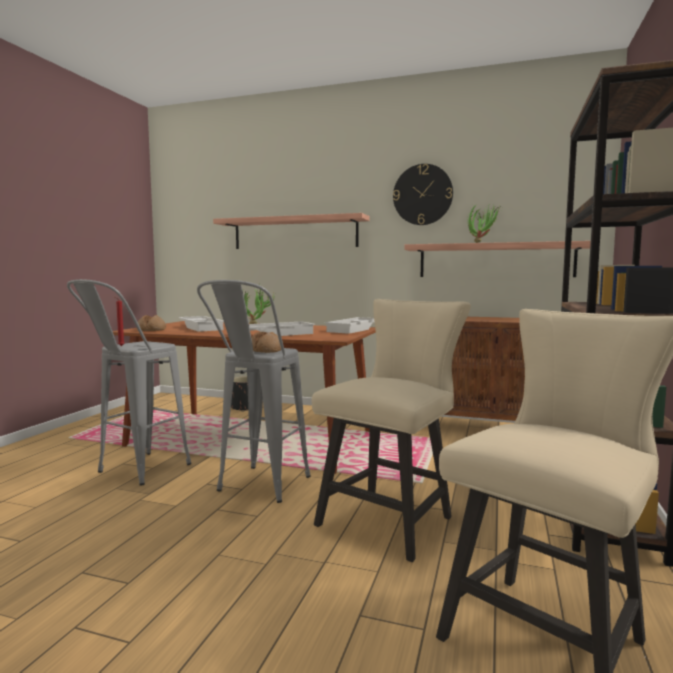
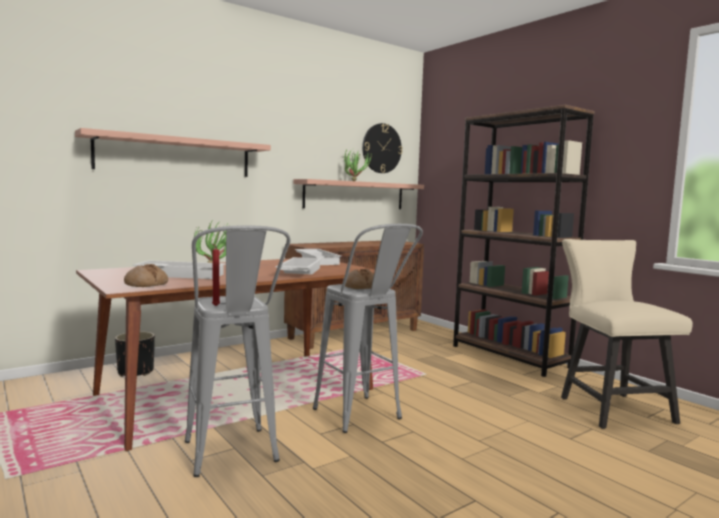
camera: 55 degrees left, 0 degrees up
(391, 518) = (466, 397): beige chair -> none
(422, 194) = (304, 133): wall clock -> wall clock (381, 148)

